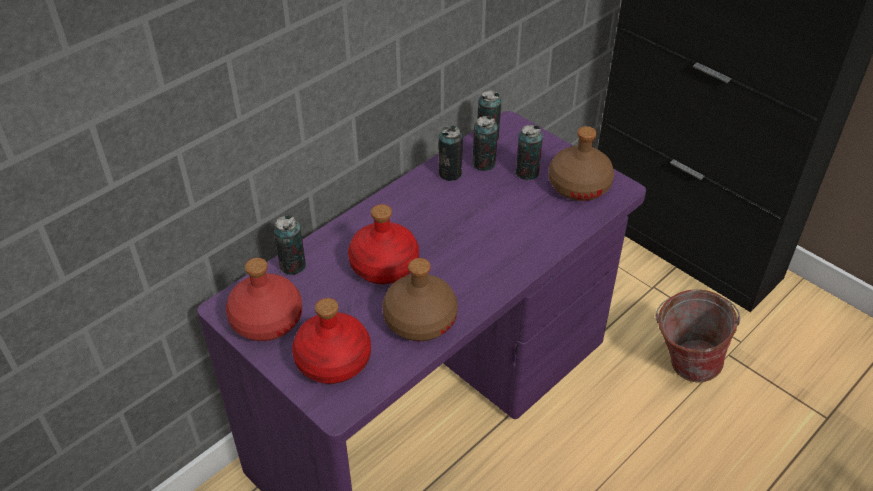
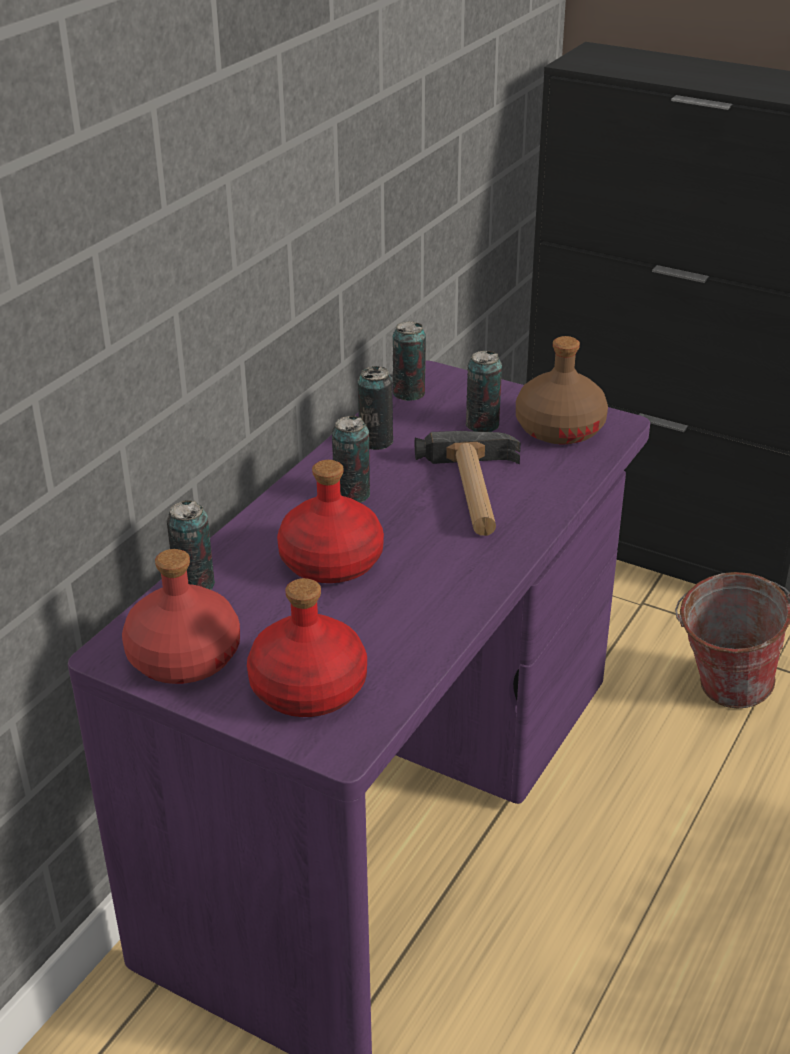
camera: 15 degrees left, 10 degrees down
(419, 319) = (412, 617): brown bottle -> none
(484, 164) = (418, 423): can -> can (352, 494)
(499, 228) = (475, 492): none -> hammer

